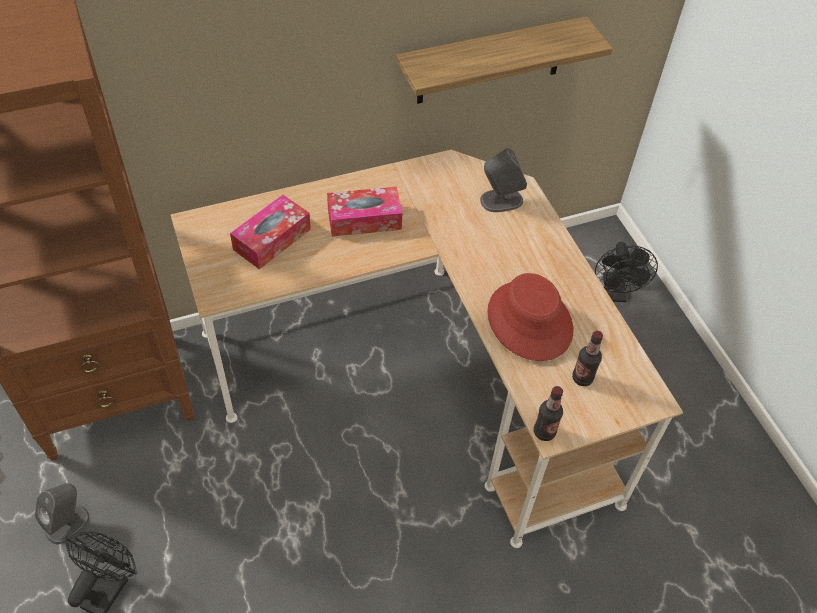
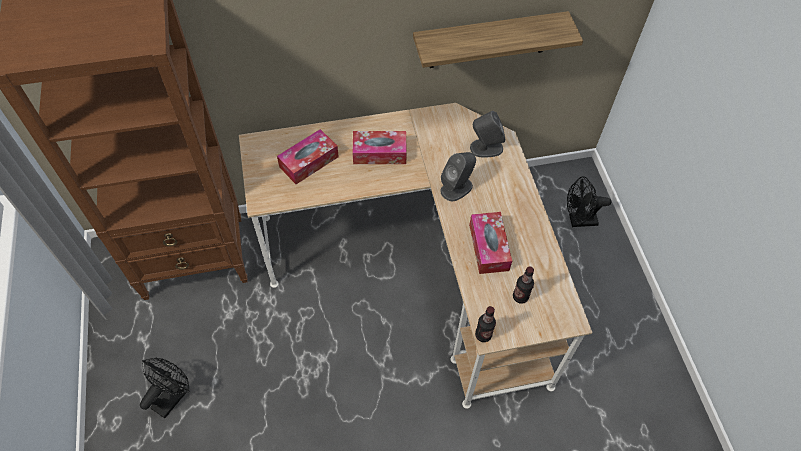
camera: 10 degrees right, 5 degrees up
(68, 523) = (150, 347): grey speaker -> grey speaker (456, 188)
(529, 321) = (488, 247): red hat -> tissue box
(615, 294) = (578, 221): black fan -> black fan turned 75 degrees clockwise

